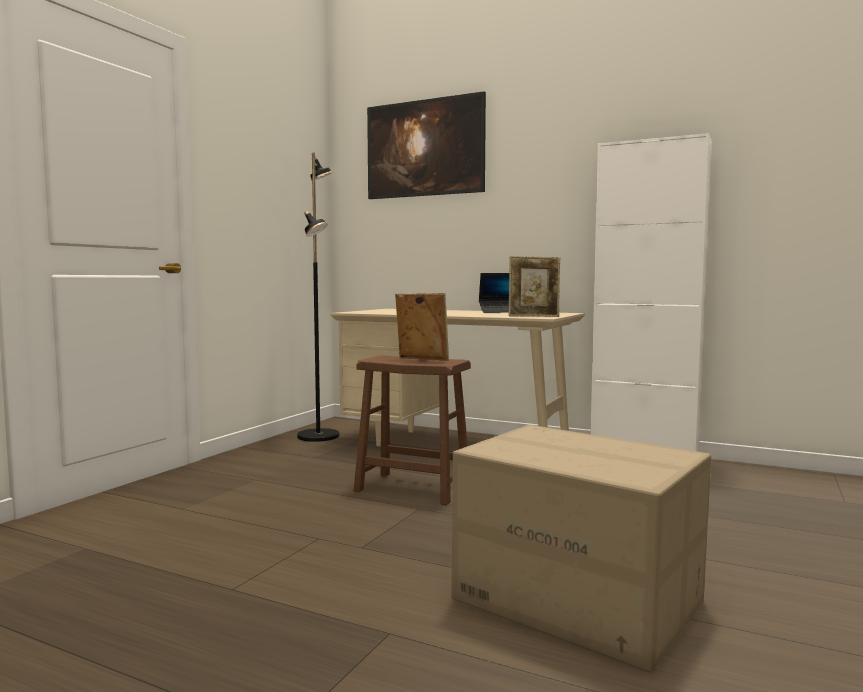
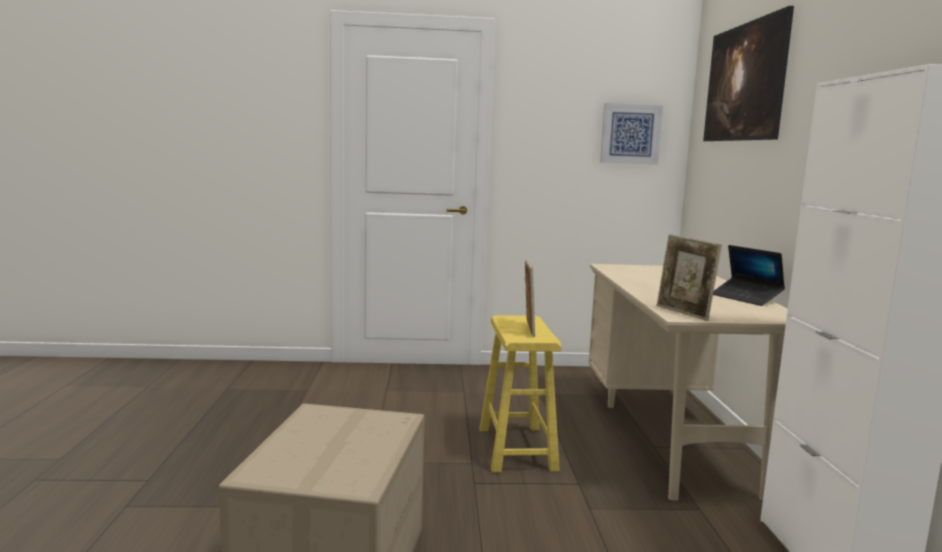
camera: 60 degrees right, 5 degrees up
(297, 190) = (630, 134): none -> picture
(319, 436) = (597, 379): black floor lamp -> none
(413, 488) = (516, 449): brown stool -> yellow stool

